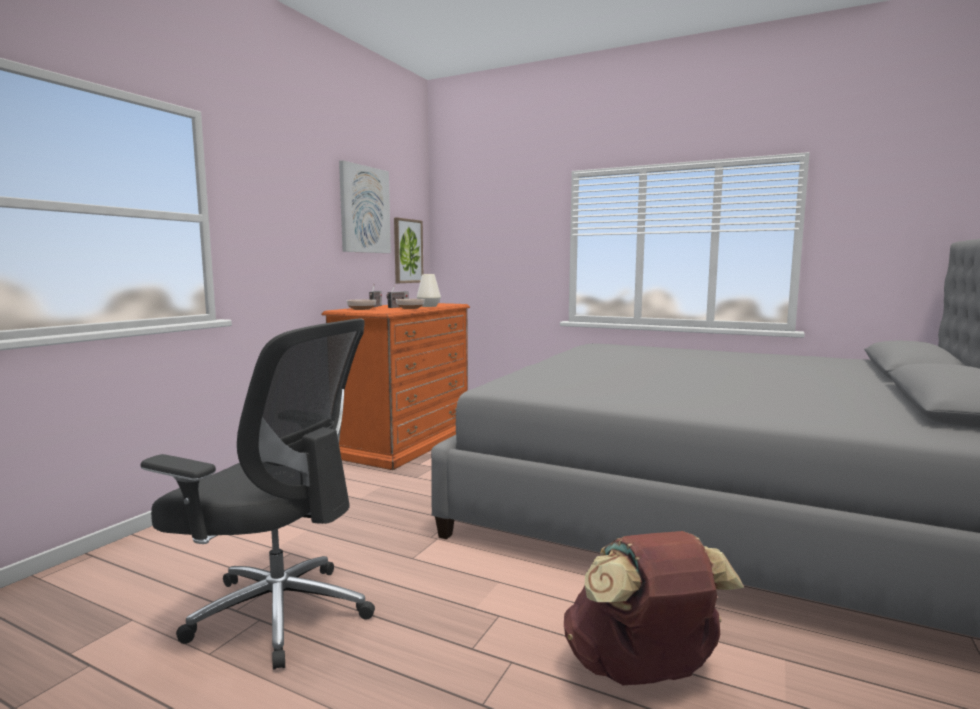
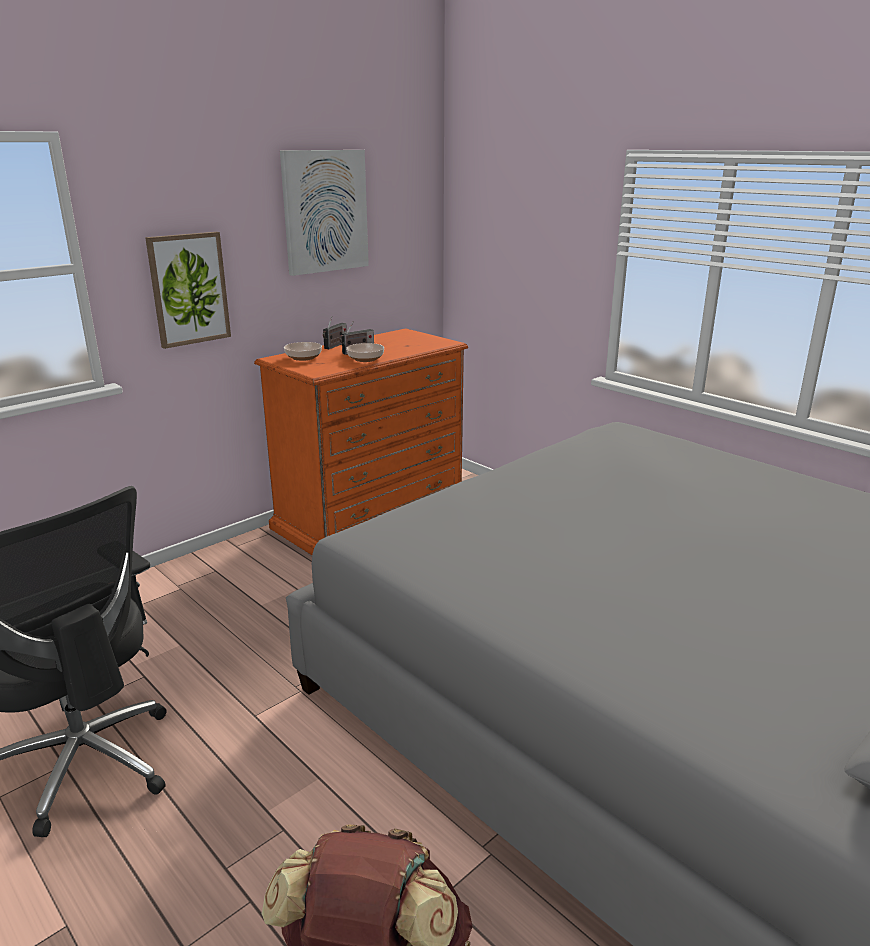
camera: 20 degrees right, 15 degrees up
(407, 251) = (401, 256): picture -> picture (189, 289)
(429, 306) = (400, 351): white vase -> none

